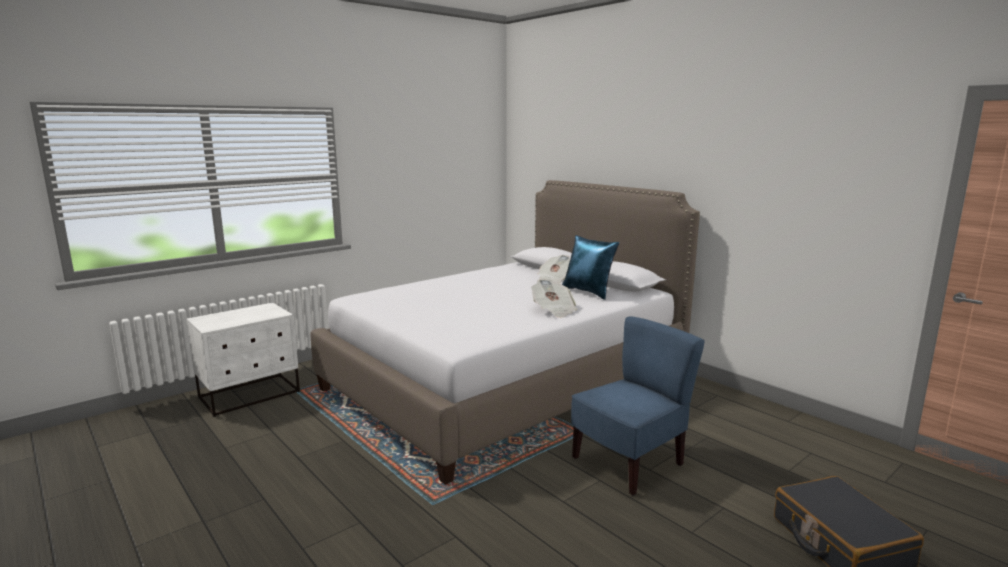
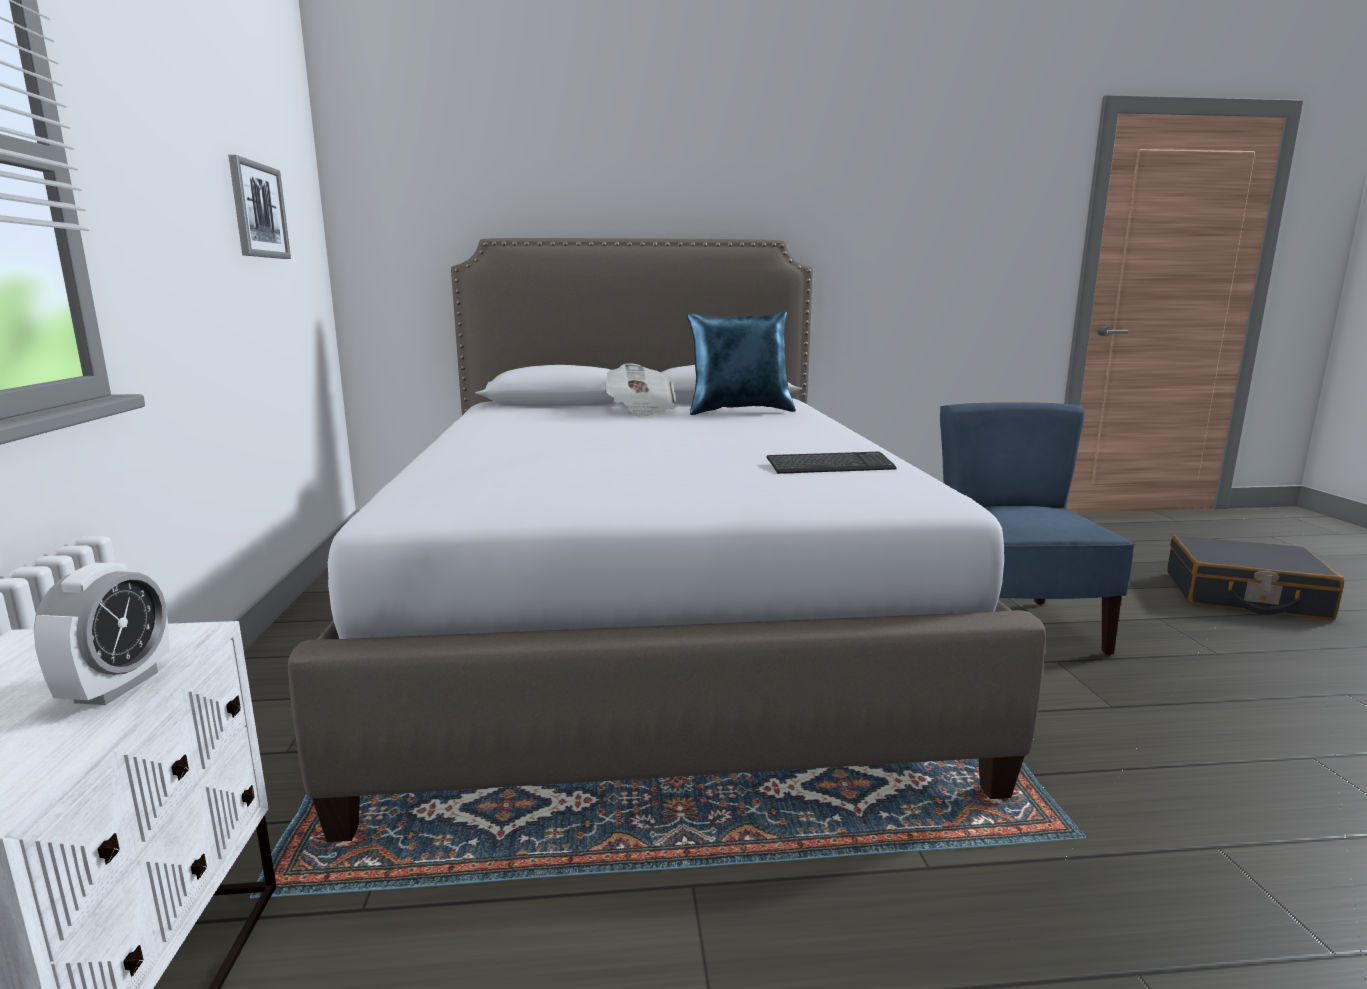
camera: 55 degrees left, 0 degrees up
(253, 319) = (117, 687): none -> alarm clock
(446, 172) = (258, 210): none -> picture
(486, 325) = (830, 466): none -> keyboard
(554, 310) = (805, 433): newspaper -> none

